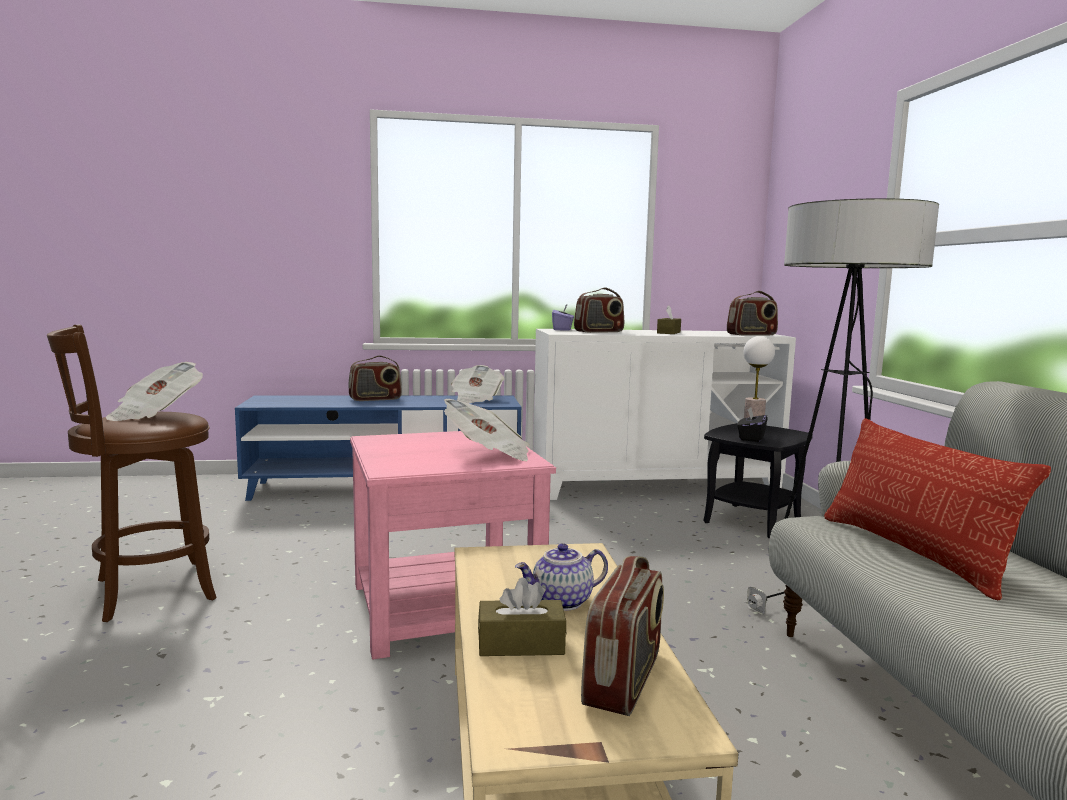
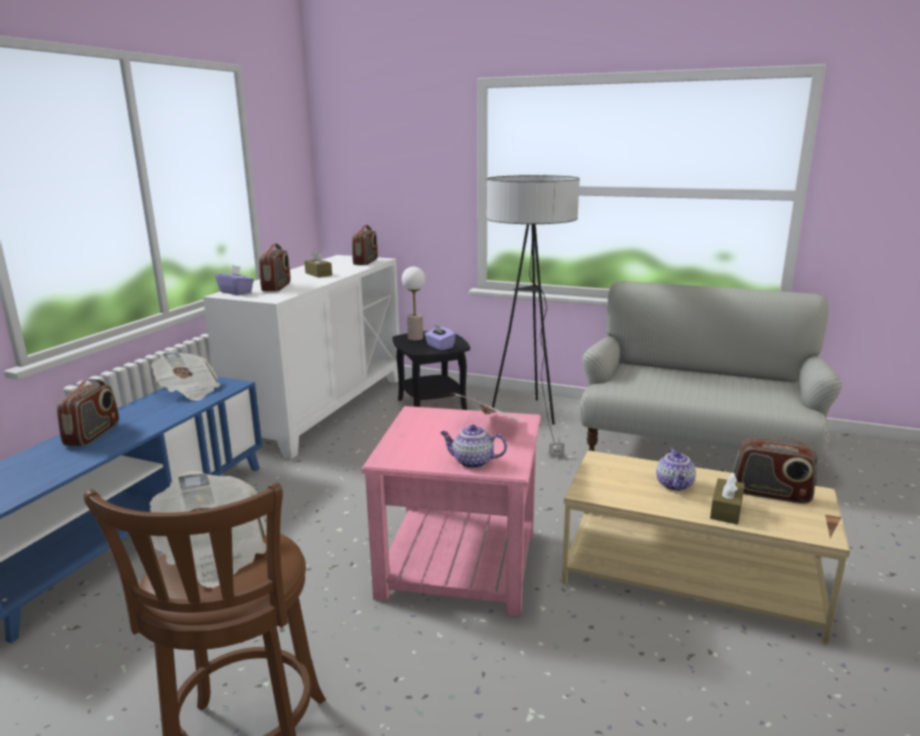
camera: 60 degrees left, 10 degrees up
(392, 458) = (472, 462): none -> teapot
(624, 680) = (771, 493): radio -> radio turned 150 degrees clockwise
(751, 438) = (439, 346): black tissue box -> purple tissue box
(912, 552) = (666, 385): pillow -> none

